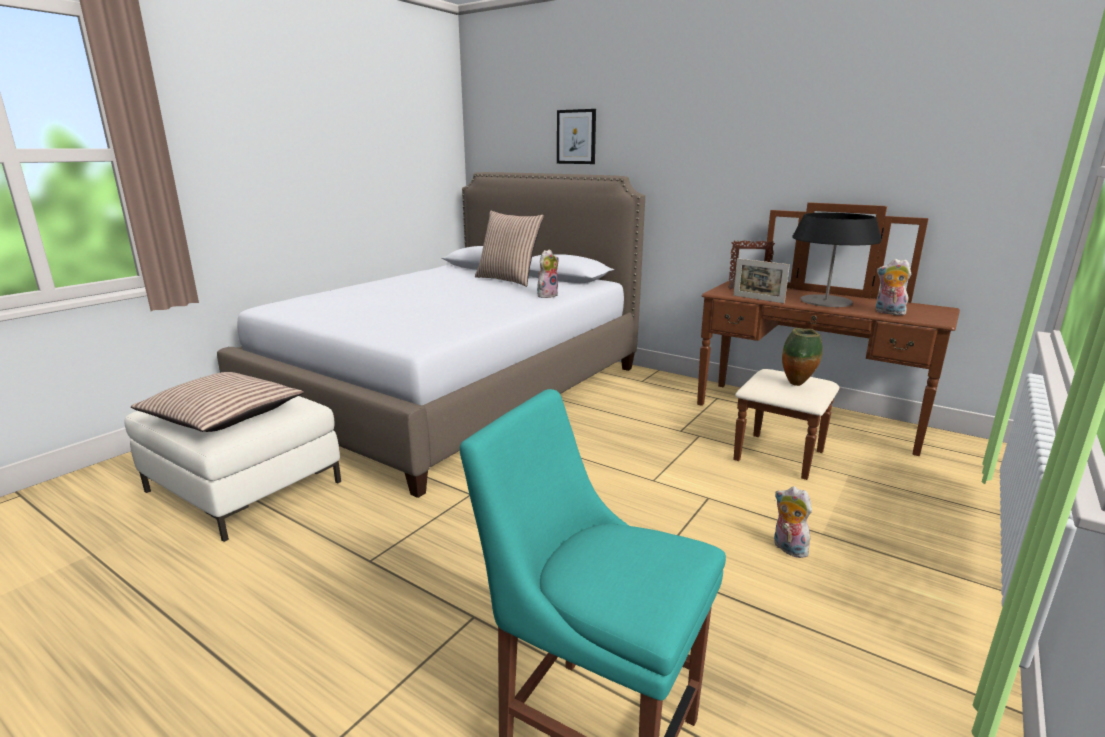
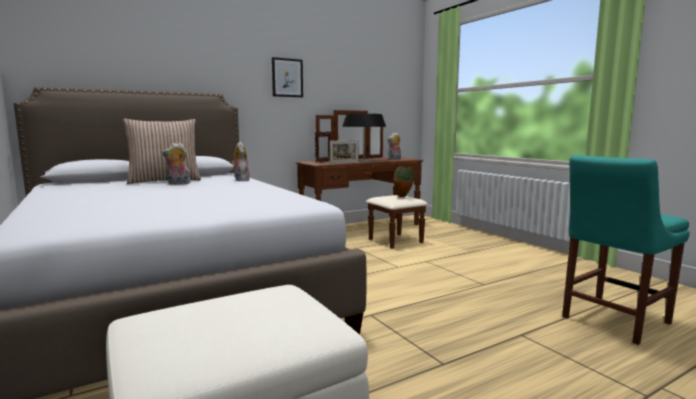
camera: 65 degrees left, 10 degrees down
(223, 415) = (266, 323): pillow -> none
(576, 137) = (161, 61): picture -> picture (287, 78)
(787, 548) = (479, 259): plush toy -> plush toy (178, 184)

